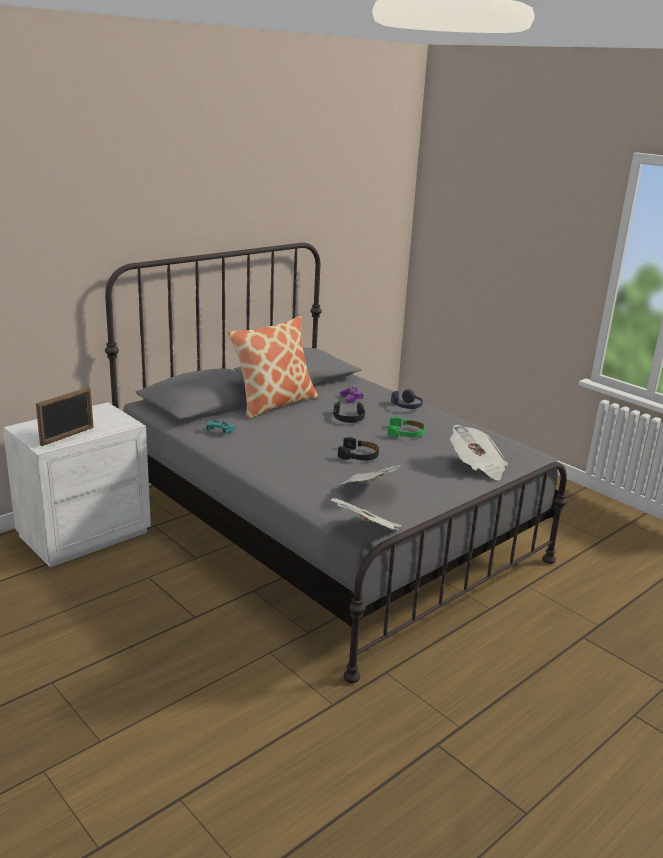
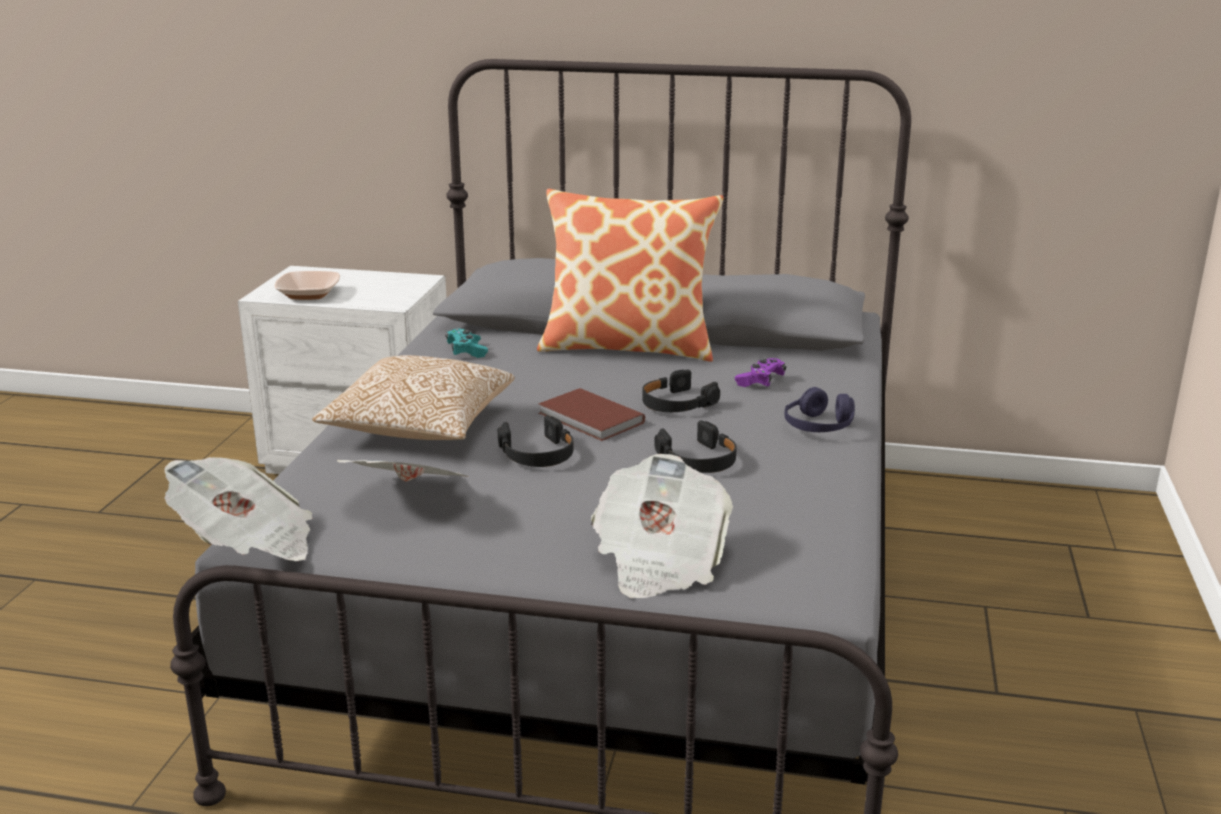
camera: 55 degrees right, 0 degrees up
(67, 436) = (309, 294): picture frame -> bowl
(294, 467) = (419, 427): none -> pillow
(339, 436) = (590, 419): none -> brown book
(406, 433) = (698, 460): green headphones -> black headphones

